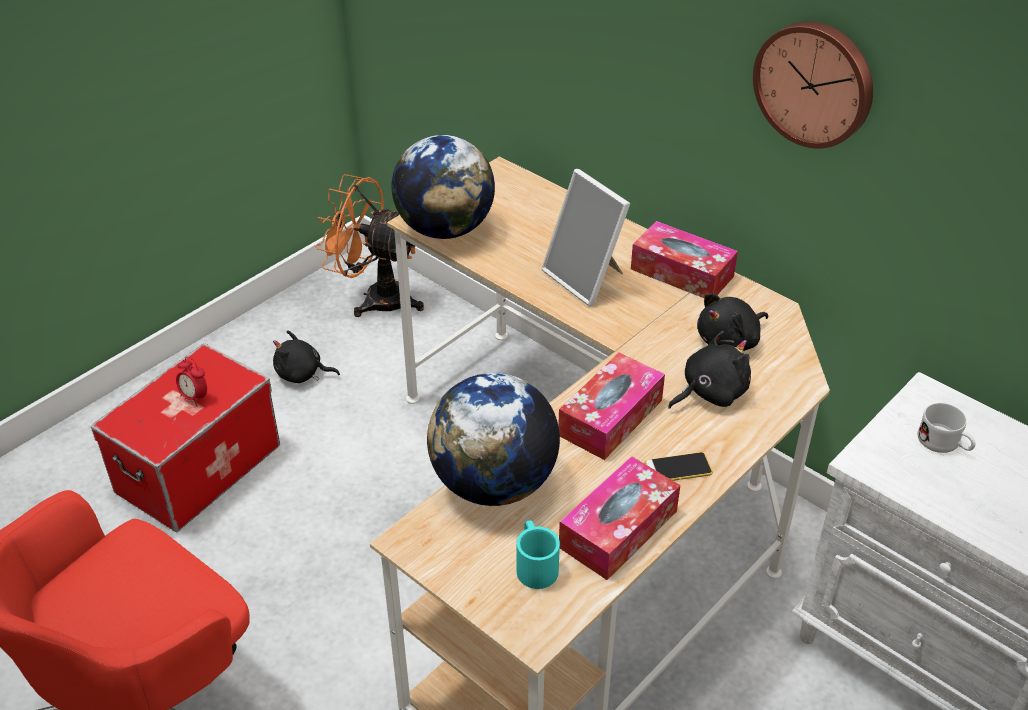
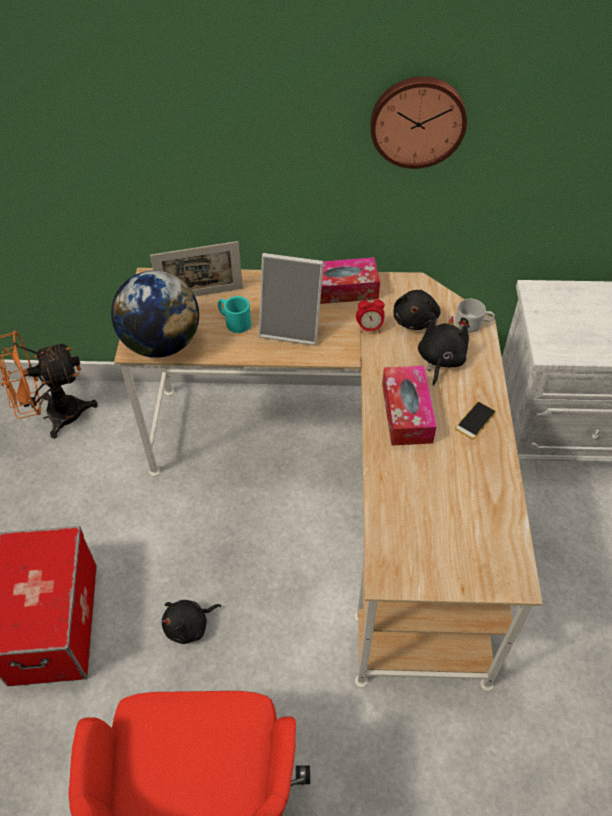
camera: 40 degrees left, 10 degrees up
(194, 397) = (39, 577): alarm clock -> alarm clock (369, 328)
(302, 374) = (58, 504): black plush toy -> black plush toy (189, 626)
(494, 484) = (391, 503): globe -> none
(531, 207) = (201, 295): none -> picture frame
(535, 564) = (469, 538): turquoise mug -> turquoise mug (234, 321)
(618, 529) = (487, 482): tissue box -> none
(944, 444) = (572, 316): white mug -> white mug (473, 324)

